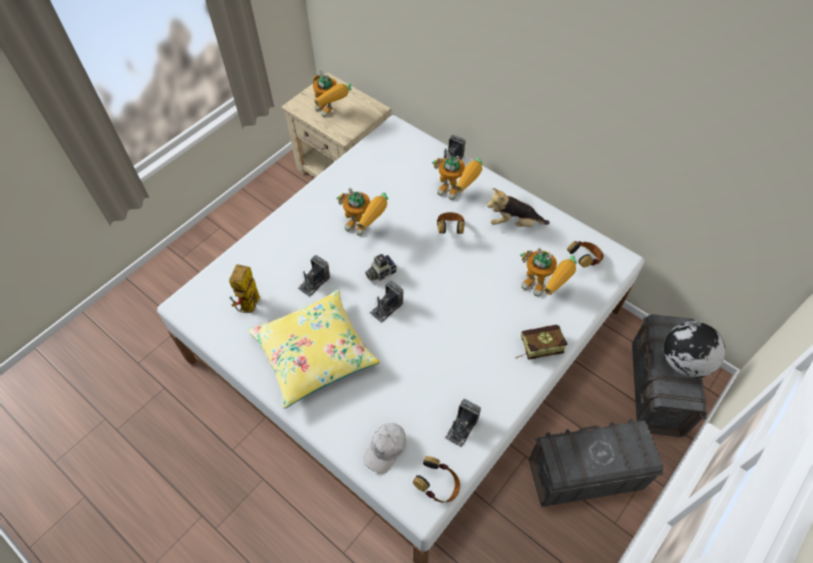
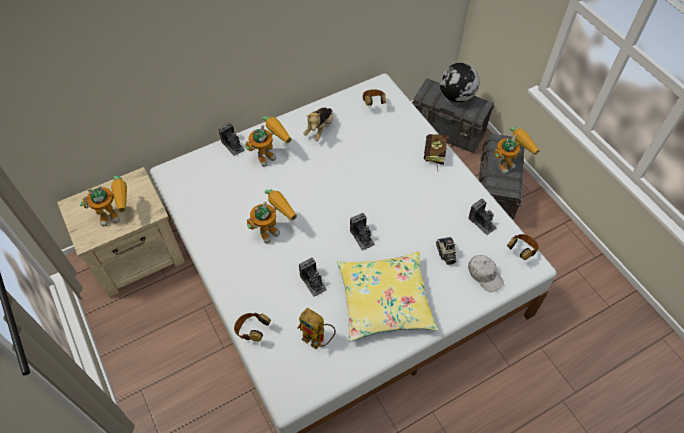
camera: 70 degrees left, 0 degrees up
(380, 273) = (325, 231): camera -> camera (445, 254)
(450, 230) = (305, 171): headphones -> headphones (252, 331)
(543, 288) = (387, 135): toy robot -> toy robot (509, 162)

